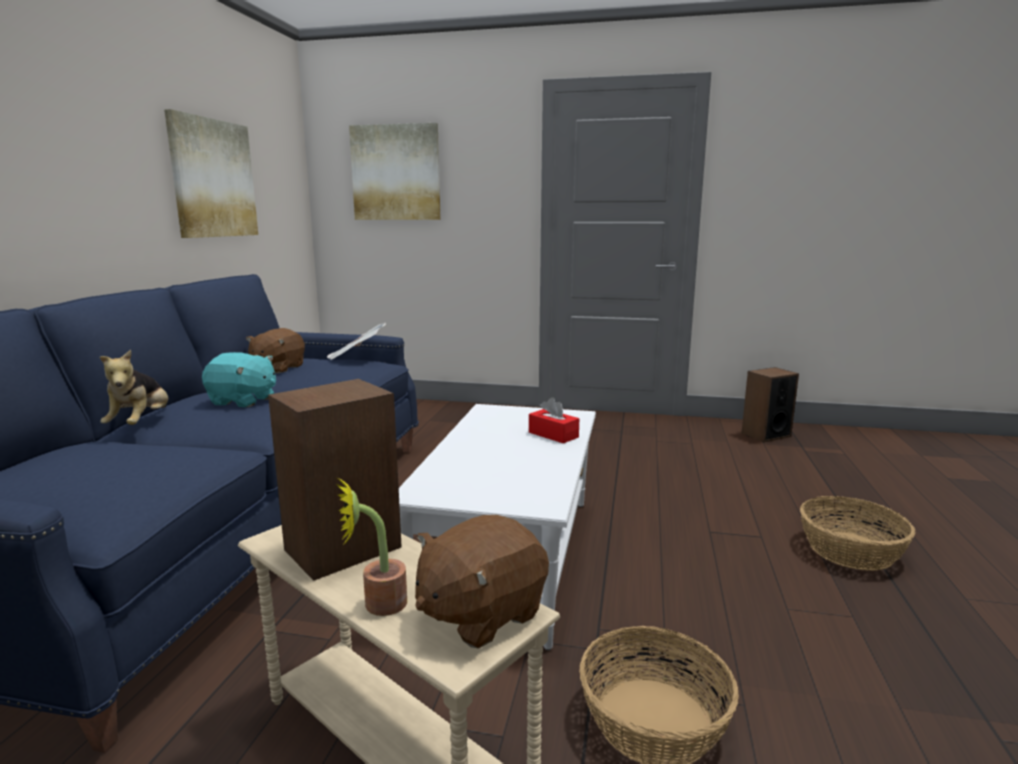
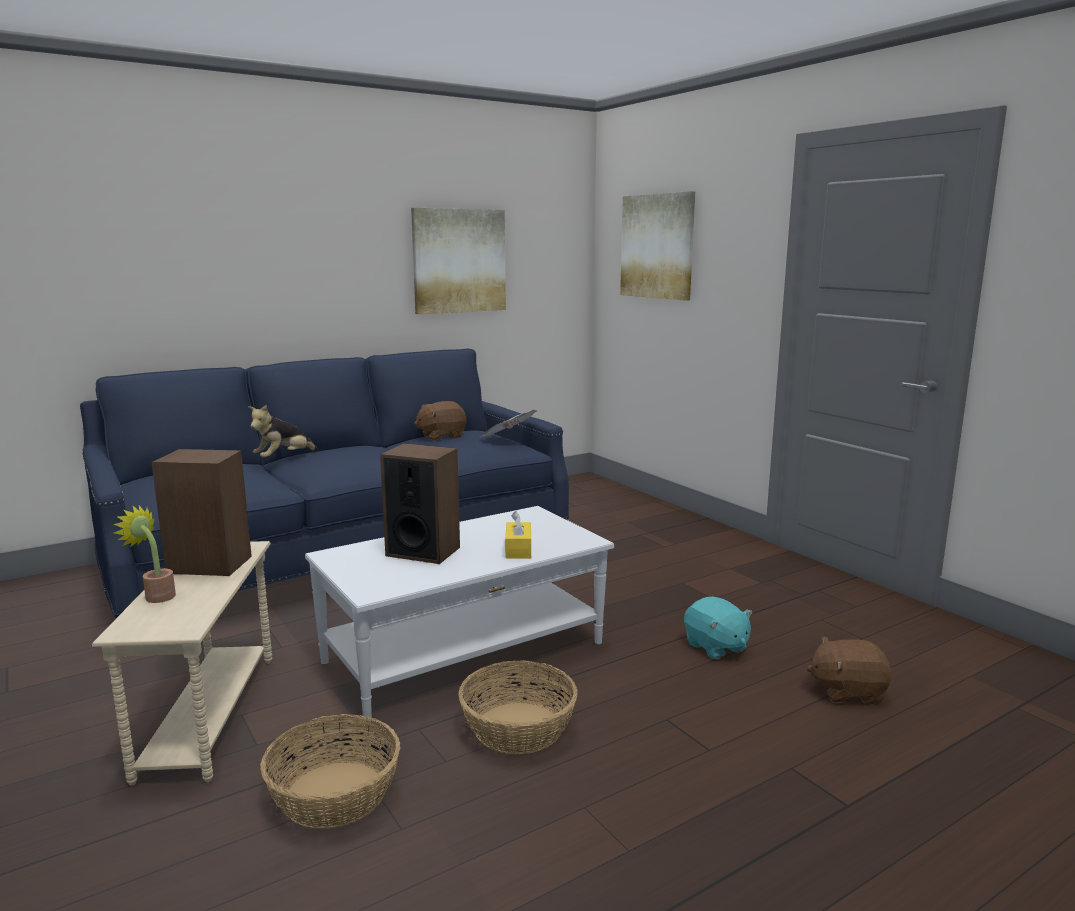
camera: 45 degrees right, 0 degrees up
(243, 401) = (353, 457): turquoise plush toy -> turquoise plush toy (715, 647)
(480, 613) = (174, 620): brown plush toy -> brown plush toy (847, 691)
(553, 435) = (518, 549): red tissue box -> yellow tissue box
(765, 435) = (1004, 668): speaker -> speaker (423, 551)
(849, 550) = (779, 812): basket -> basket (518, 727)

